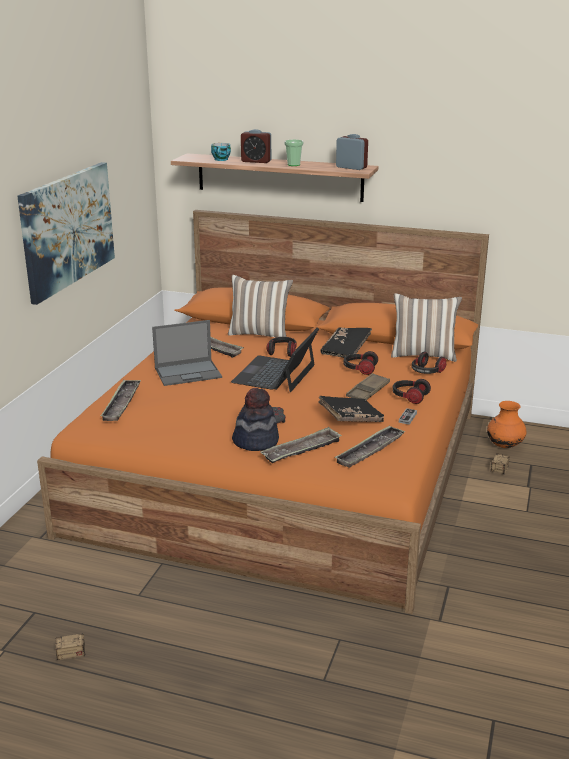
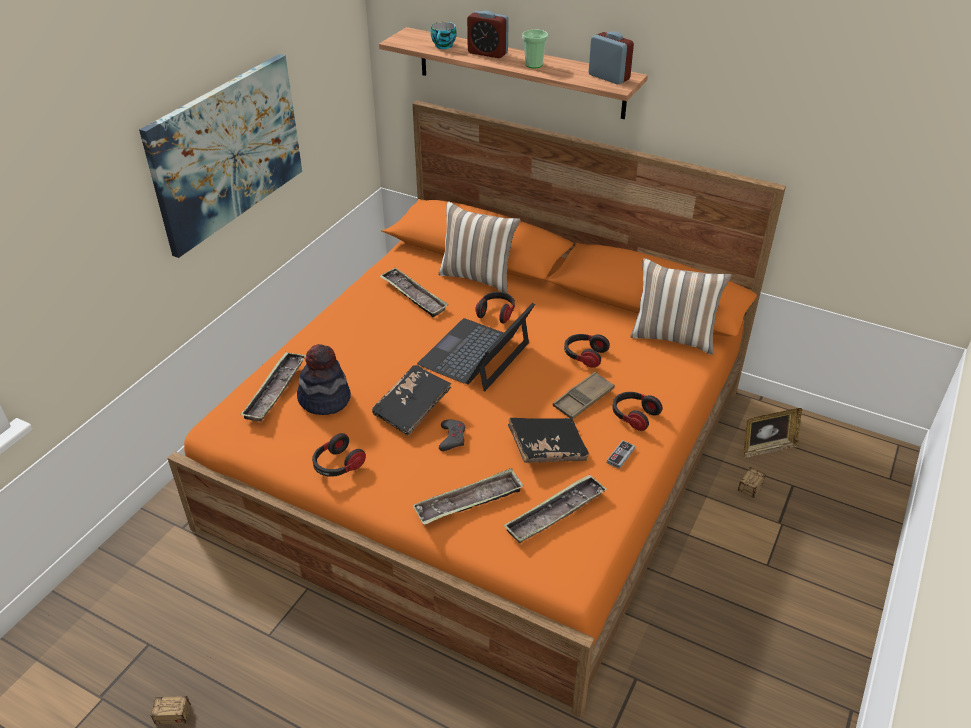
camera: 10 degrees right, 15 degrees up
(189, 372) = (372, 340): laptop -> none
(256, 441) = (418, 477): hat -> hat (324, 399)
(346, 349) = (577, 317): black book -> black book (412, 408)
(426, 372) = (669, 370): headphones -> headphones (337, 465)
(504, 445) = (767, 448): orange vase -> picture frame

